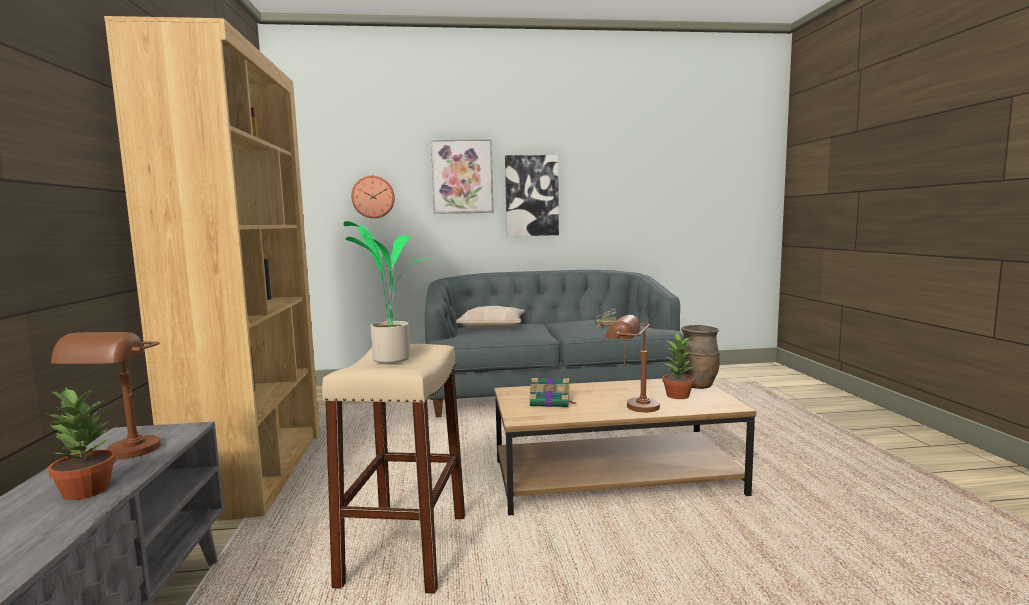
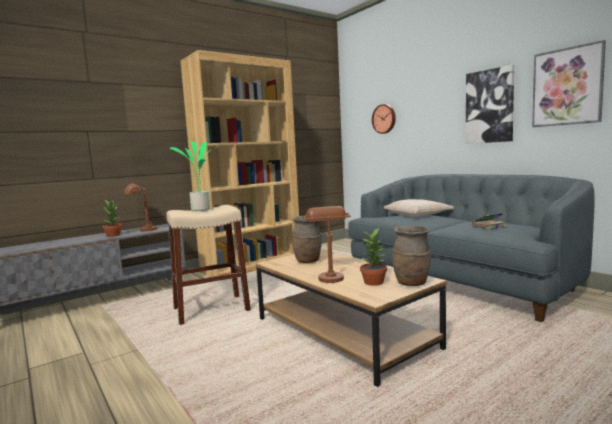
camera: 60 degrees right, 0 degrees up
(462, 176) = (437, 97): picture -> picture (567, 87)
(551, 402) = (308, 261): book -> brown vase

